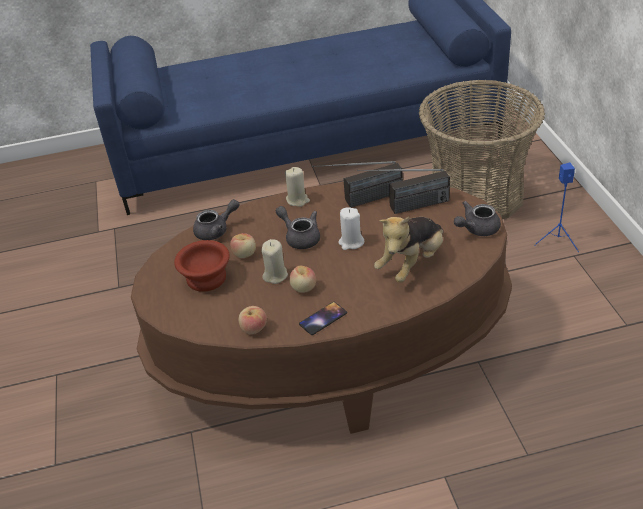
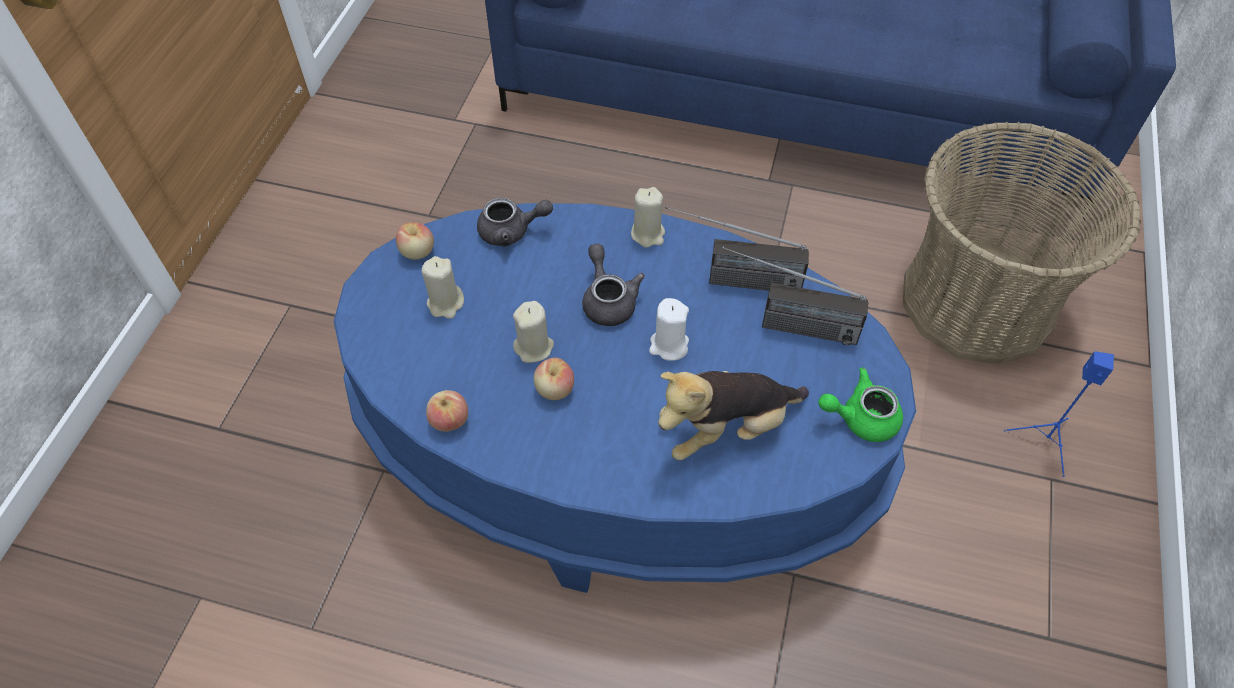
camera: 25 degrees right, 15 degrees up
(204, 278) = (445, 303): brown bowl -> beige candle
(245, 254) = (520, 290): apple -> apple (417, 252)
(323, 318) = (544, 455): phone -> none
(331, 351) = (617, 449): brown coffee table -> blue coffee table
(476, 229) = (860, 418): grey teapot -> green teapot

